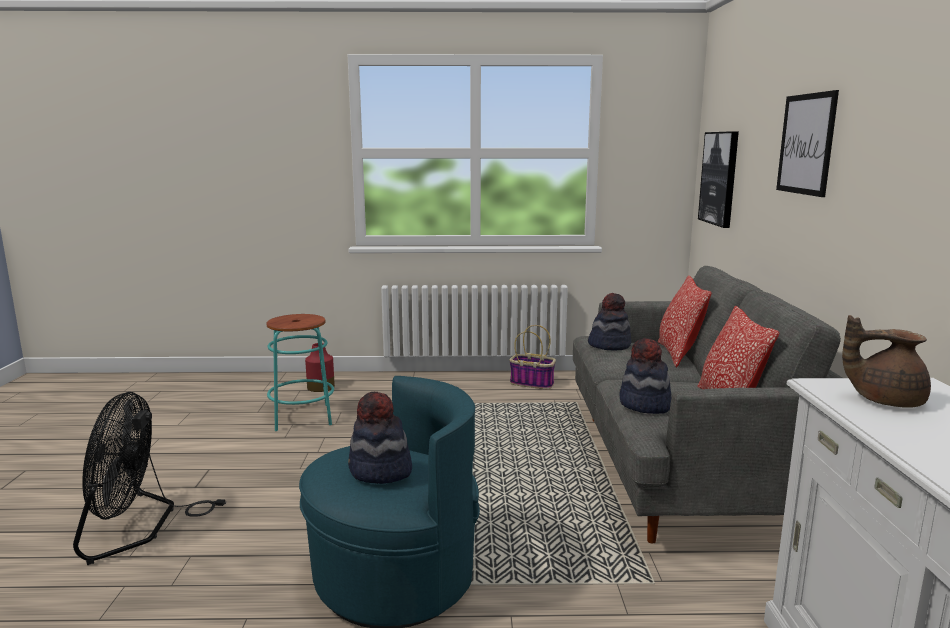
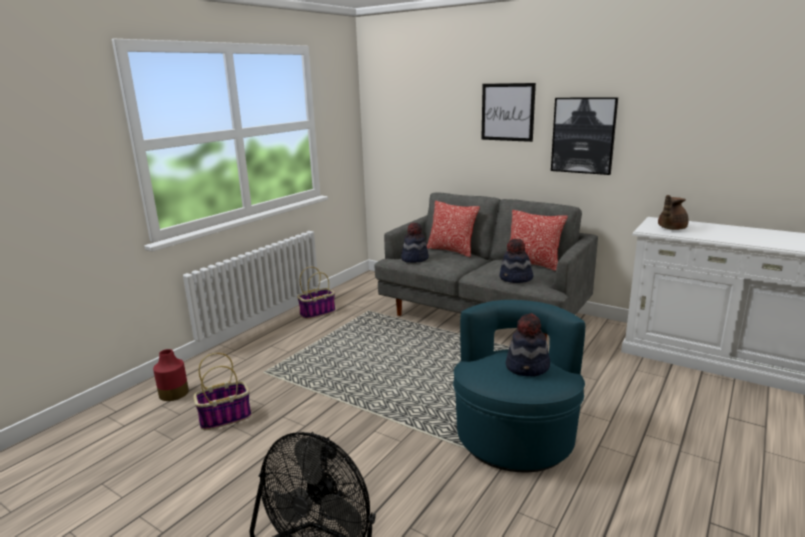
camera: 55 degrees left, 5 degrees up
(302, 417) = (226, 417): turquoise stool -> basket
(719, 178) = (402, 134): picture -> picture (583, 135)

